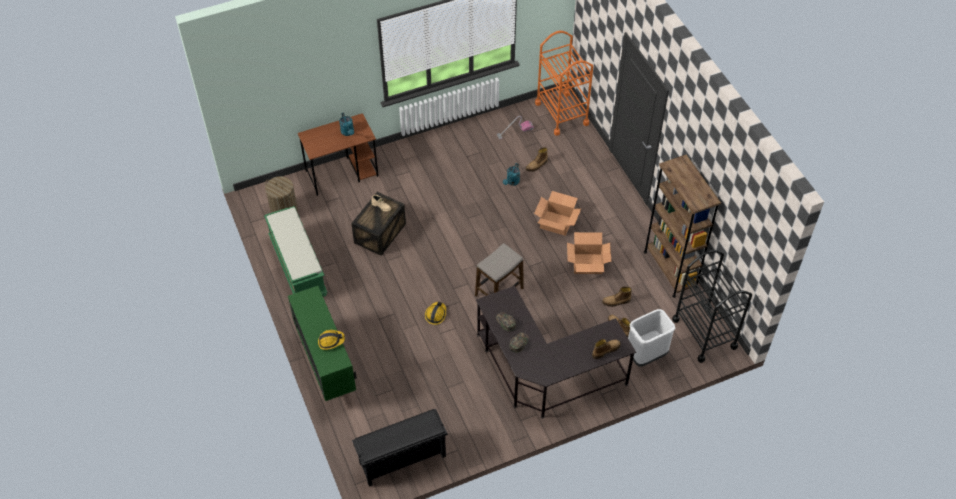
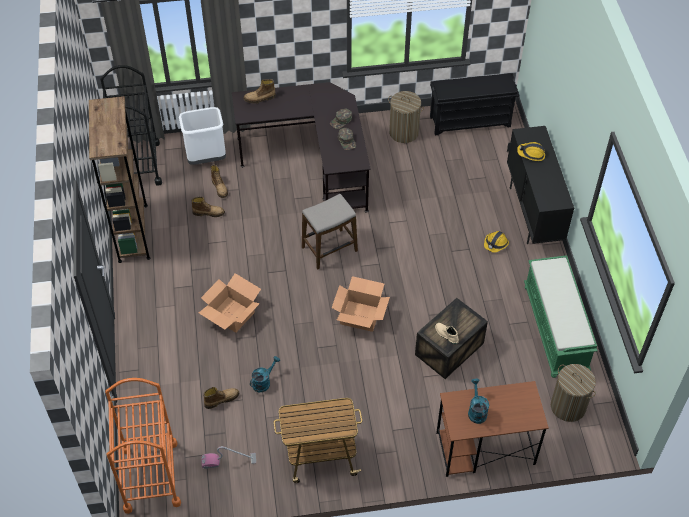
camera: 165 degrees left, 0 degrees up
(326, 365) = (532, 214): green cabinet -> black cabinet
(436, 314) = (406, 240): hard hat -> hard hat (495, 244)
(455, 146) = (319, 456): none -> cart
(467, 429) = (404, 132): none -> laundry basket
(587, 264) = (219, 258): cardboard box -> cardboard box (360, 315)

